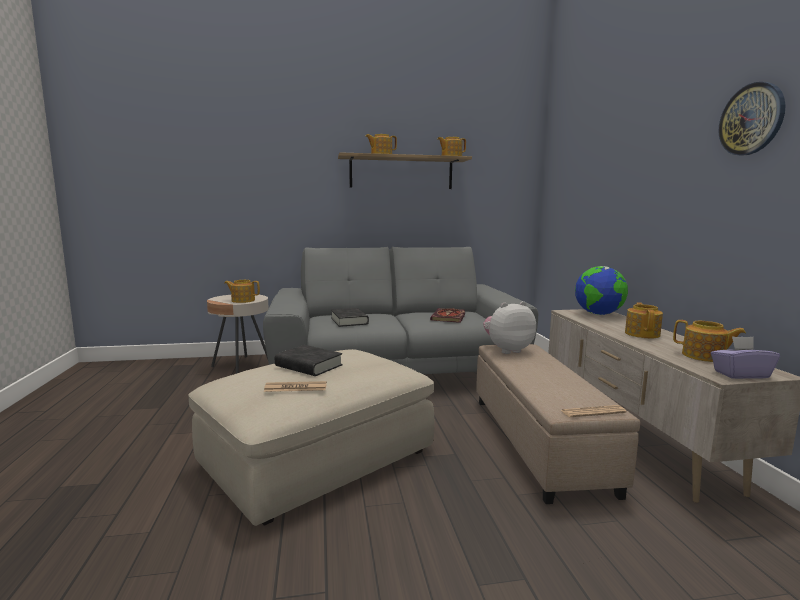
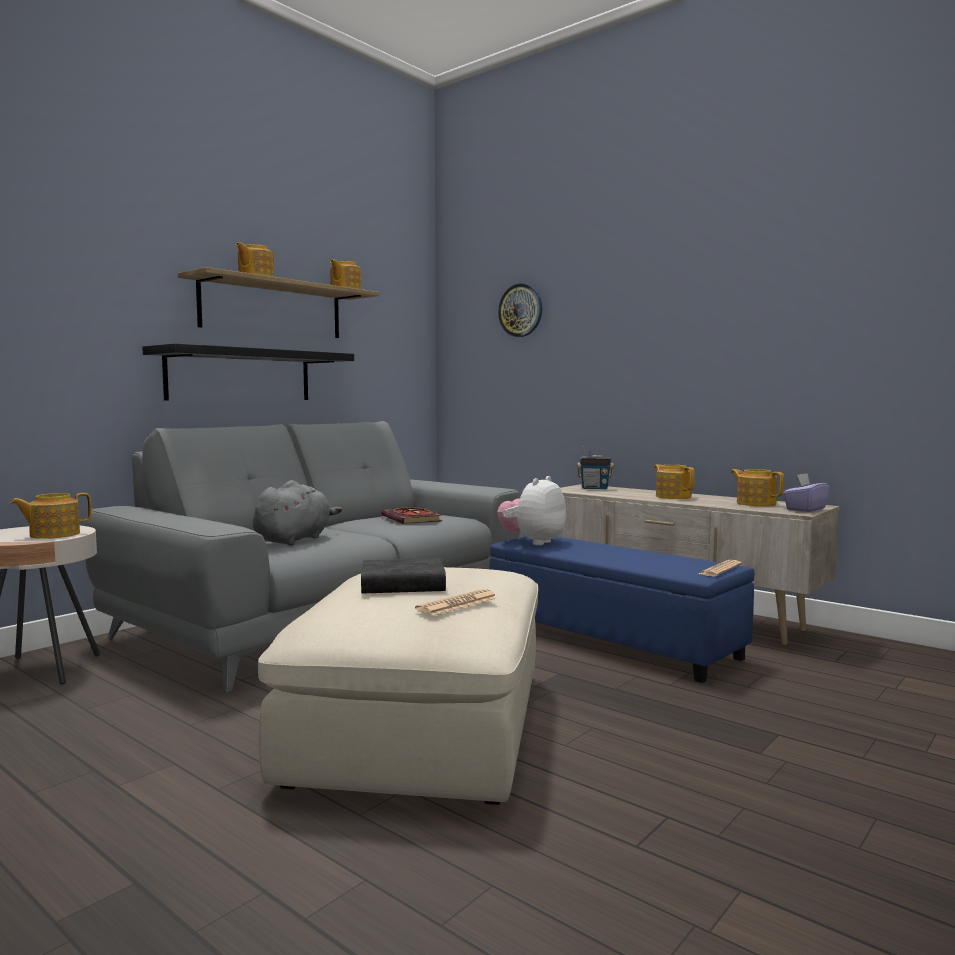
camera: 40 degrees left, 5 degrees down
(349, 321) = (294, 540): black book -> grey plush toy
(377, 215) = (240, 375): none -> black shelf
(536, 441) = (609, 641): beige ottoman -> blue ottoman
(598, 314) = (594, 488): globe -> radio
(704, 356) = (755, 503): teapot -> teapot turned 120 degrees counterclockwise
(751, 119) = (746, 276): wall clock -> wall clock (521, 310)

